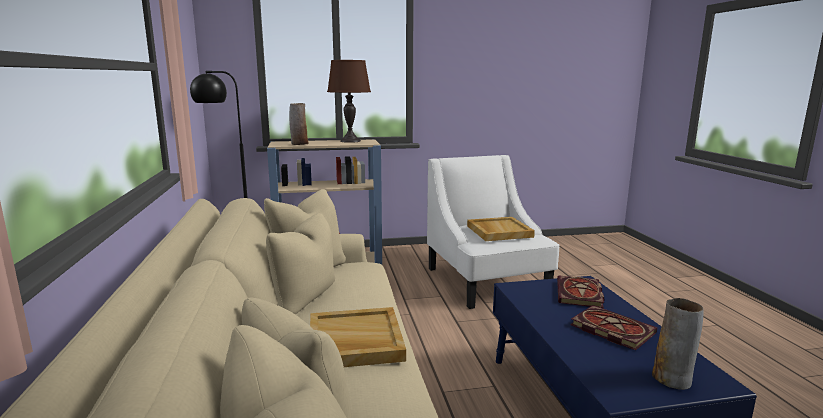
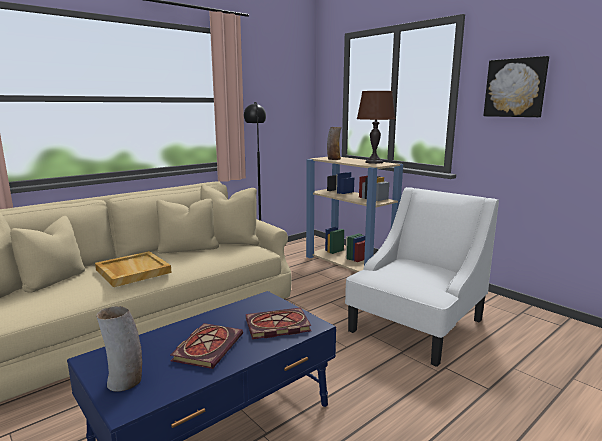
camera: 60 degrees right, 0 degrees up
(466, 62) = (515, 88): none -> picture
(498, 231) = (409, 272): beige tray -> none

